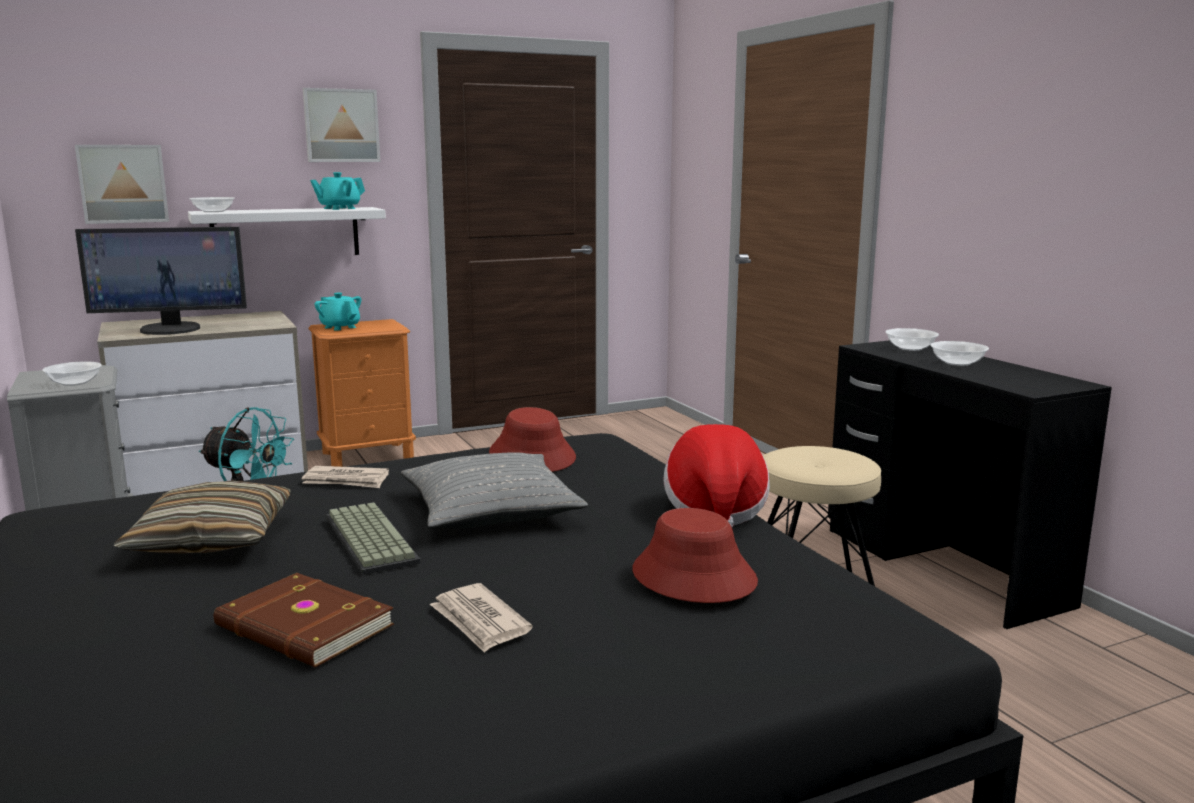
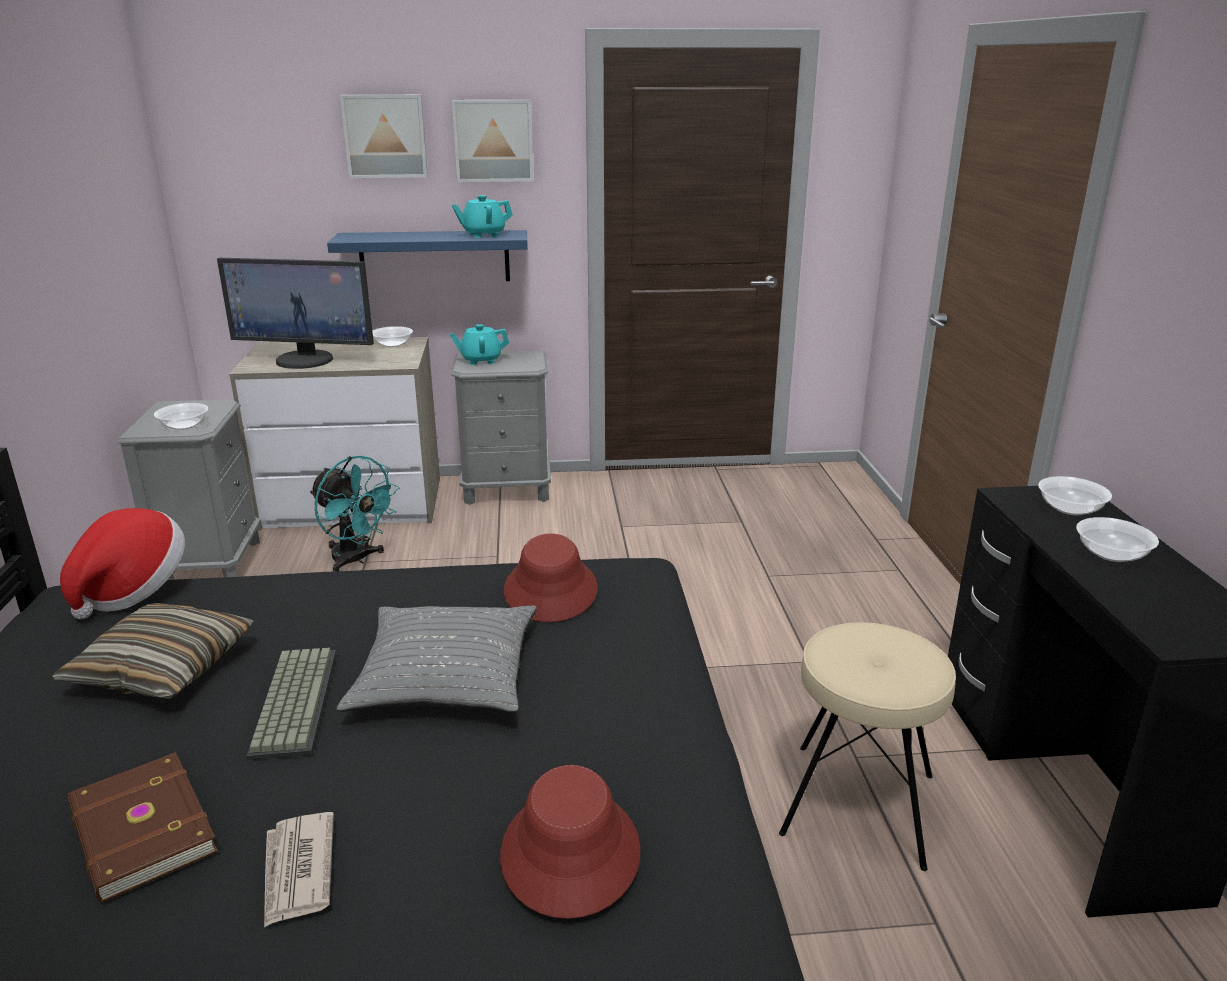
camera: 20 degrees right, 10 degrees up
(123, 183) = (276, 204): picture -> picture (385, 136)
(213, 211) = (355, 237): bowl -> bowl (392, 344)
(286, 233) = (434, 257): white shelf -> blue shelf
(340, 327) = (481, 360): turquoise teapot -> turquoise teapot turned 75 degrees counterclockwise
(346, 481) = (344, 597): newspaper -> none
(368, 455) = (507, 490): orange nightstand -> grey nightstand
(715, 510) = (682, 731): hat -> hat (133, 590)

